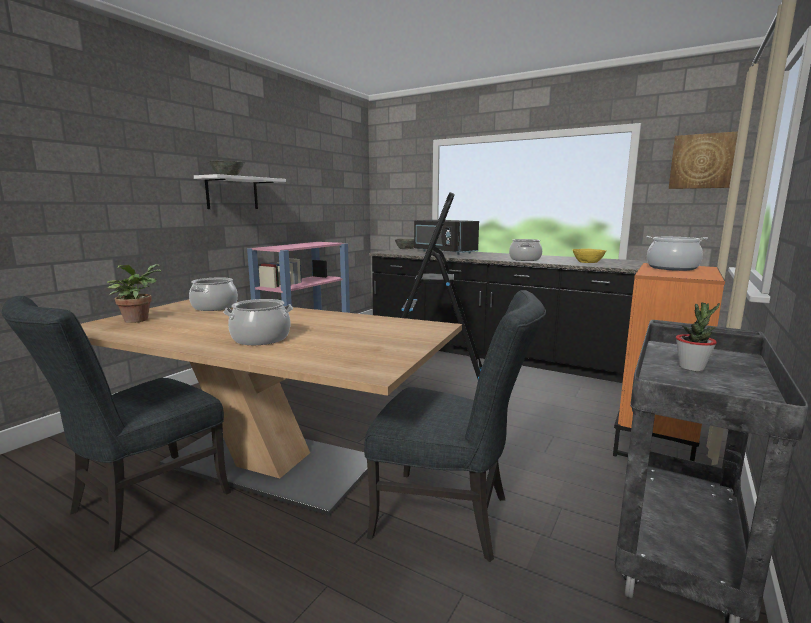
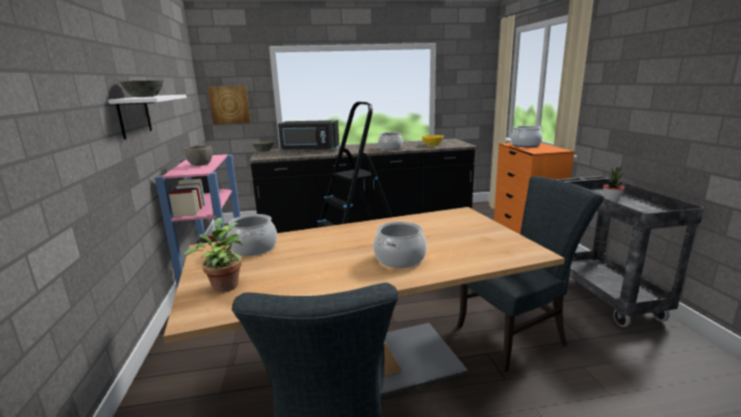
camera: 40 degrees left, 5 degrees up
(297, 245) = (200, 165): none -> grey bowl
(701, 161) = (471, 71): picture -> picture (229, 104)

